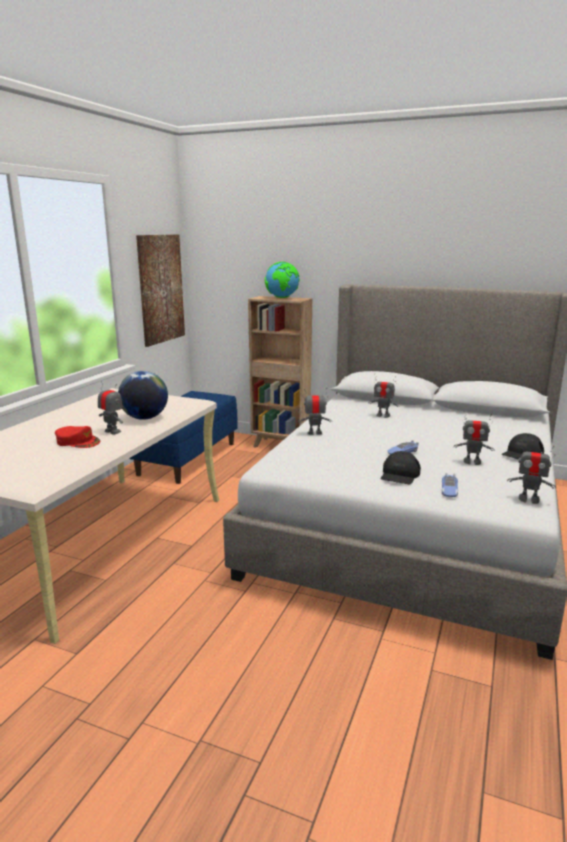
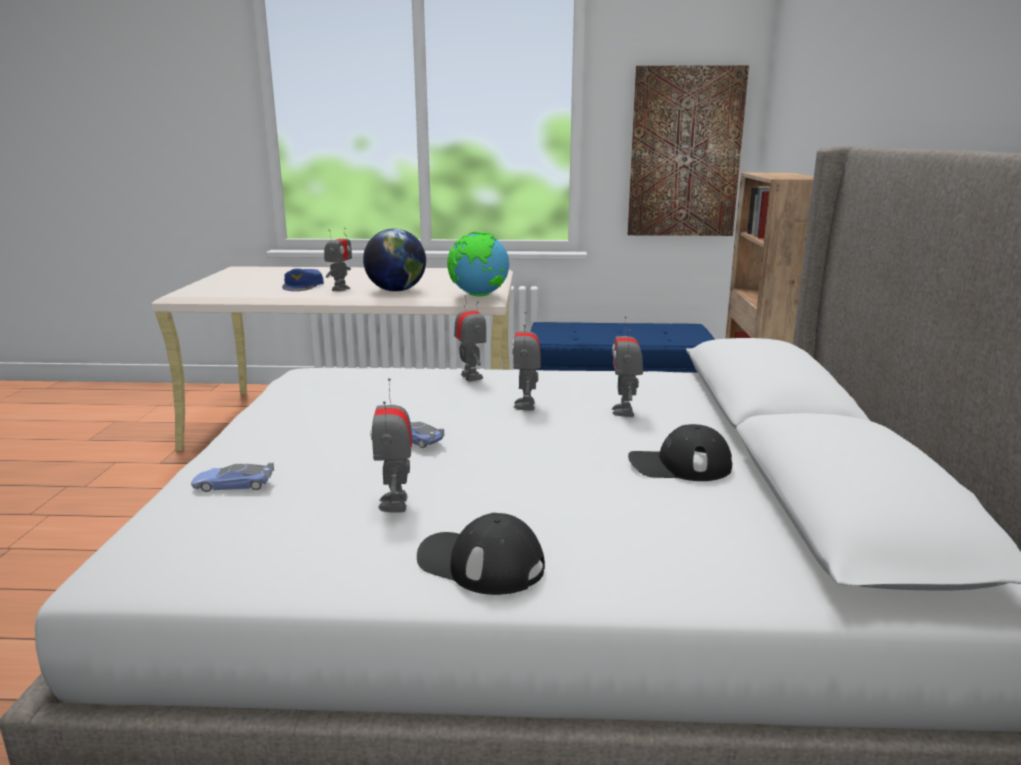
camera: 70 degrees right, 0 degrees up
(78, 442) = (303, 286): red cap -> blue cap
(282, 298) = (790, 175): globe -> globe (478, 295)
(399, 475) = (301, 444): black cap -> black cap (679, 465)
(529, 499) = (188, 567): toy robot -> toy robot (526, 405)

